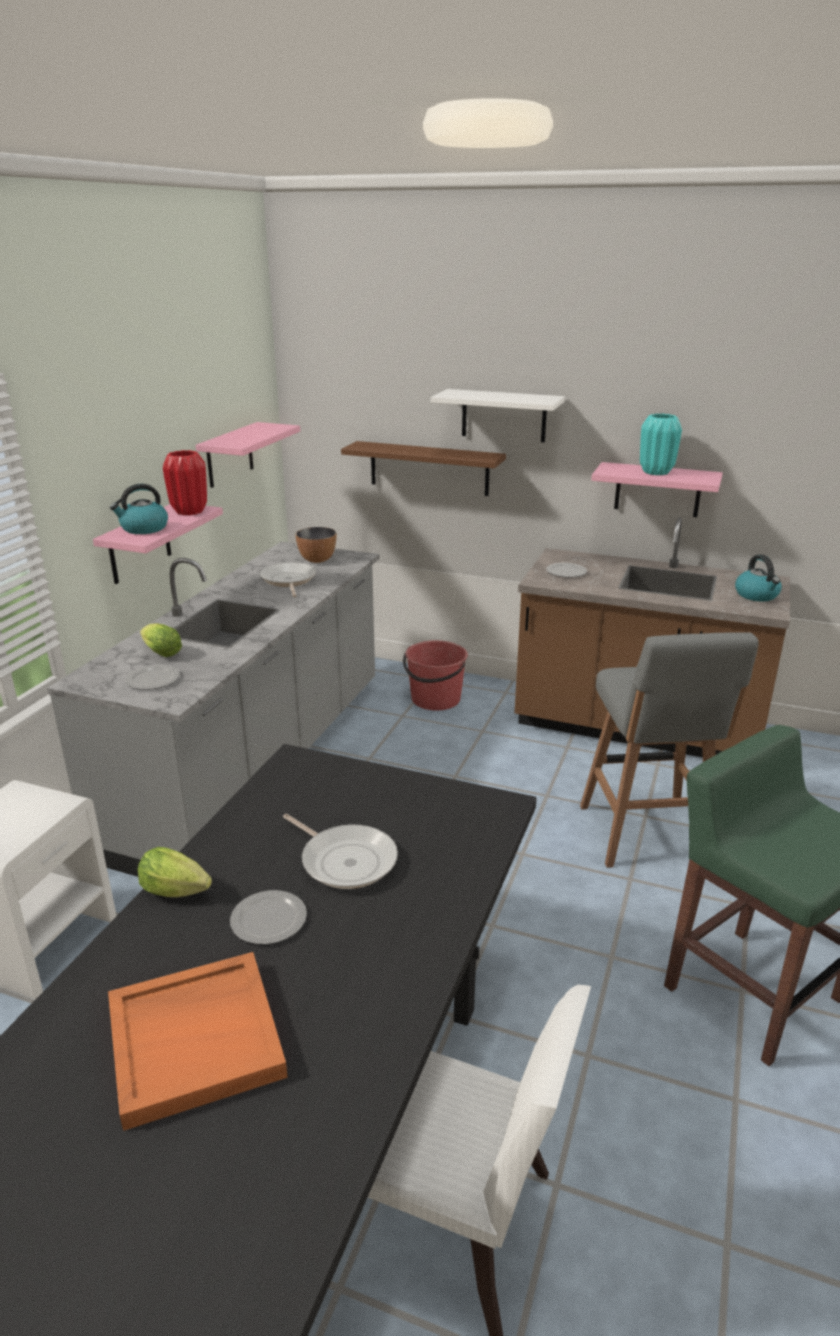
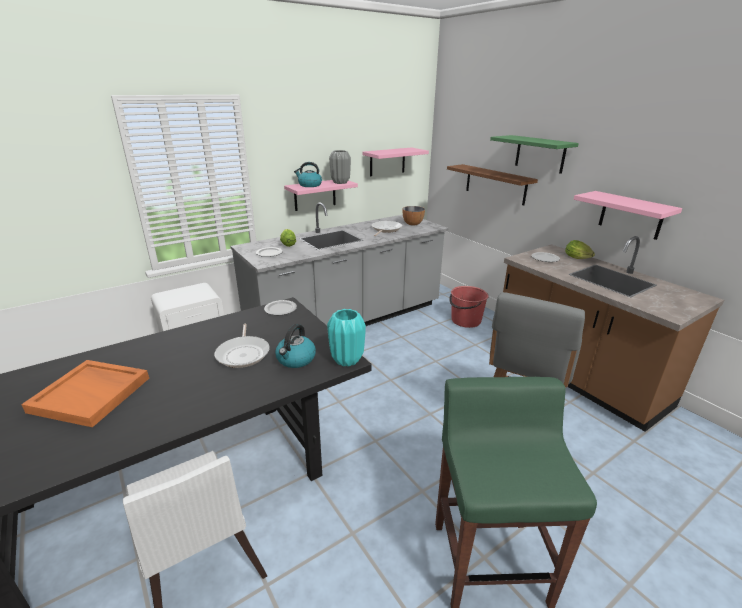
camera: 35 degrees right, 0 degrees up
(179, 892) = (170, 338): lettuce -> lettuce (578, 258)
(189, 511) = (340, 182): red vase -> grey vase
(267, 920) = (180, 363): plate -> plate (280, 309)
(503, 415) = (540, 154): white shelf -> green shelf
(656, 472) = (624, 200): turquoise vase -> turquoise vase (346, 360)
(757, 595) = (674, 303): kettle -> kettle (296, 359)

